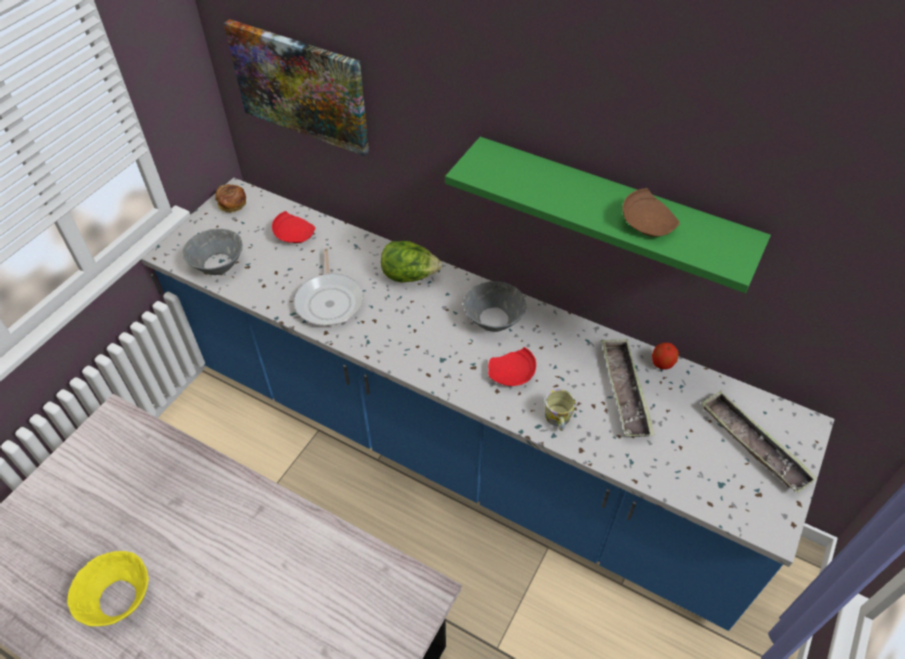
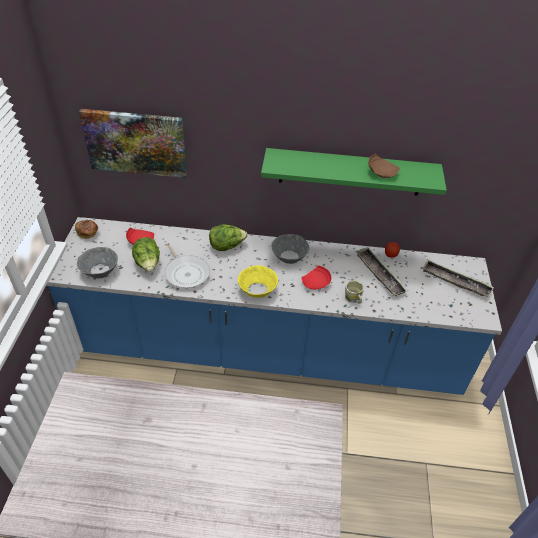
camera: 25 degrees left, 5 degrees down
(118, 598) = (143, 487): yellow bowl -> yellow bowl (257, 290)
(285, 272) = (148, 264): none -> lettuce

